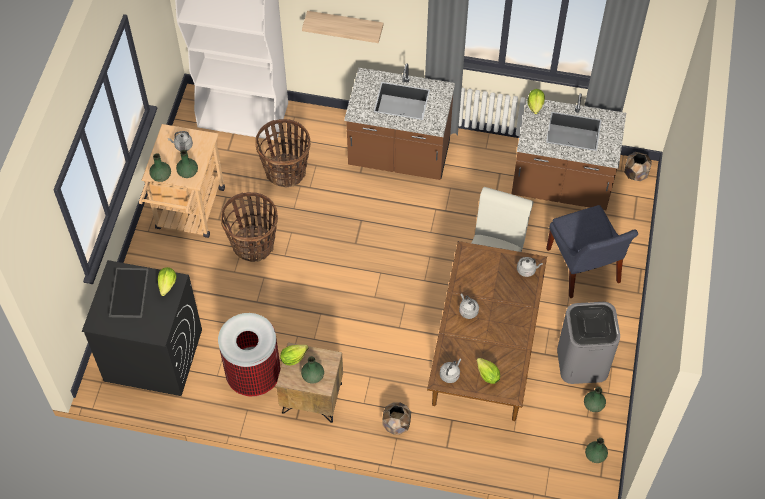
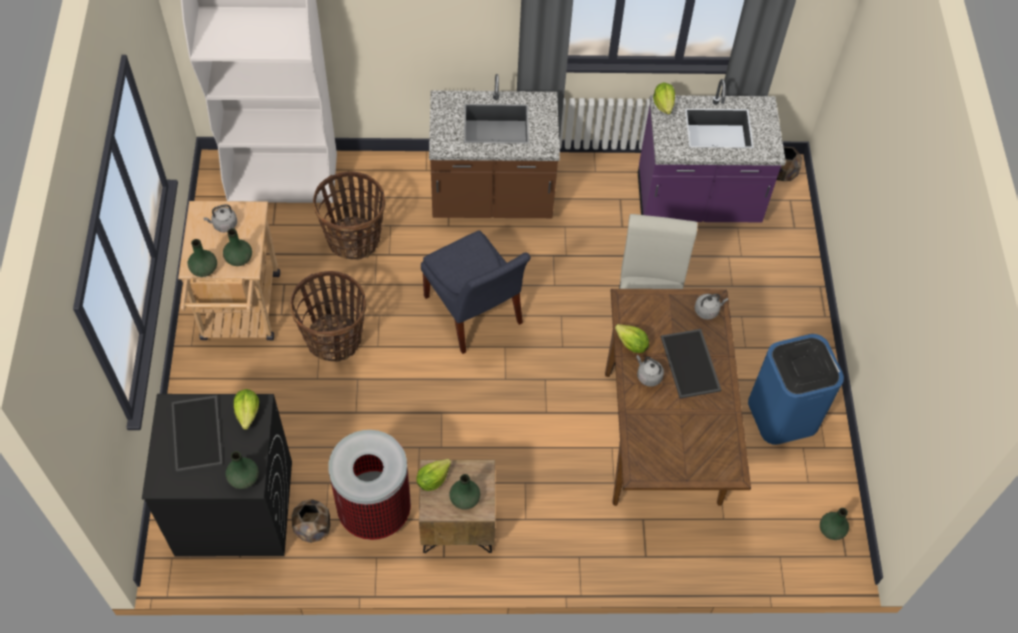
camera: 15 degrees left, 0 degrees up
(345, 25) = (408, 37): shelf -> none
(397, 424) = (575, 538): brown planter -> brown planter (313, 528)
(450, 374) = (648, 463): grey kettle -> none
(487, 375) = (696, 456): lettuce -> lettuce (631, 345)
(503, 307) = (691, 364): none -> tray
(561, 186) = (697, 203): brown counter -> purple counter
(582, 361) = (783, 413): grey trash can -> blue trash can
(584, 268) = (752, 298): blue chair -> blue chair (474, 313)
(594, 405) = (812, 466): green vase -> green vase (244, 478)

